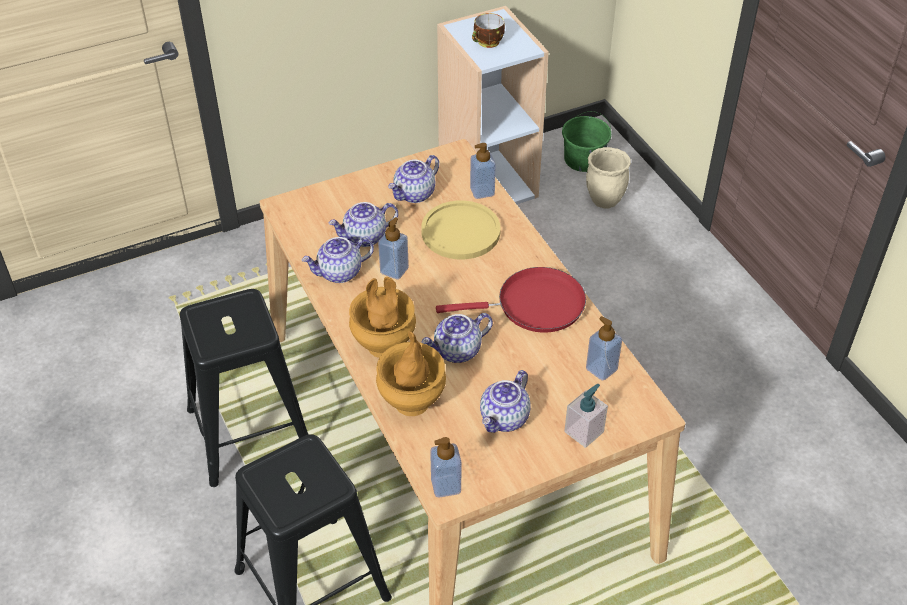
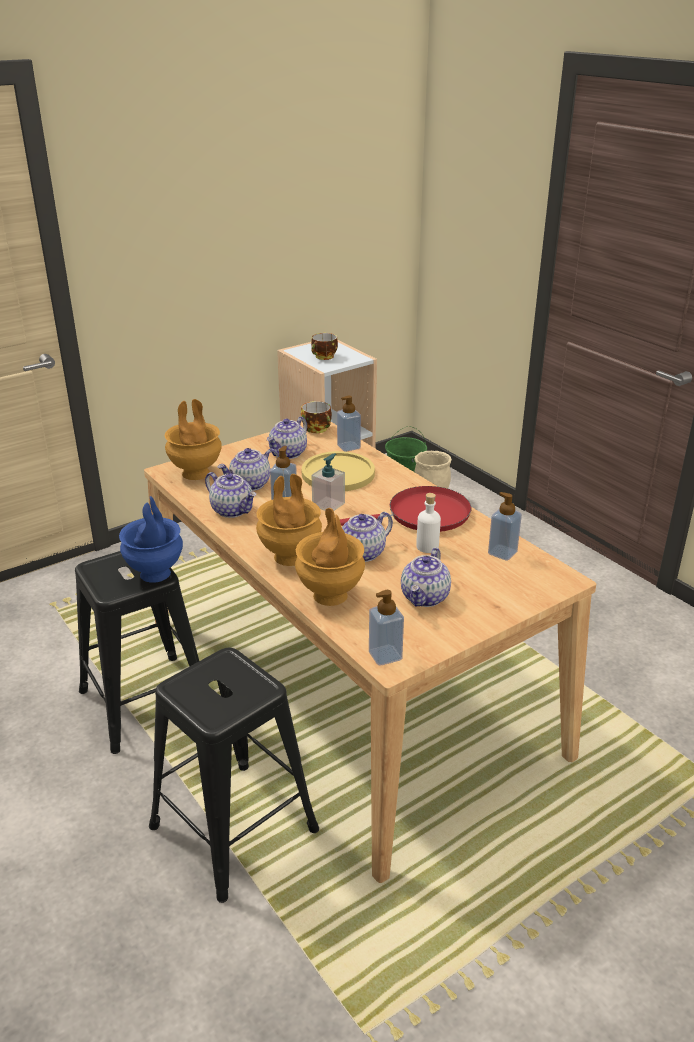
camera: 10 degrees left, 15 degrees down
(256, 331) = (155, 574): none -> blue vase
(312, 213) = (196, 473): none -> brown vase
(339, 273) = (233, 510): teapot -> teapot turned 105 degrees counterclockwise
(455, 159) = (318, 429): none -> cup
(526, 350) = (427, 547): none -> white bottle
(584, 432) = (505, 599): soap dispenser -> soap dispenser (328, 504)

